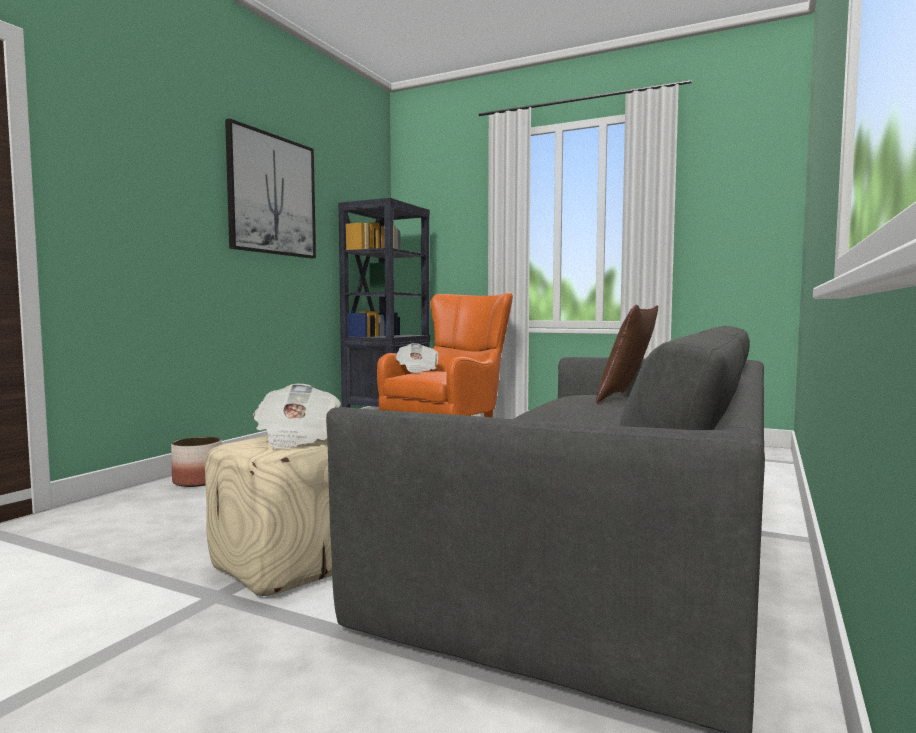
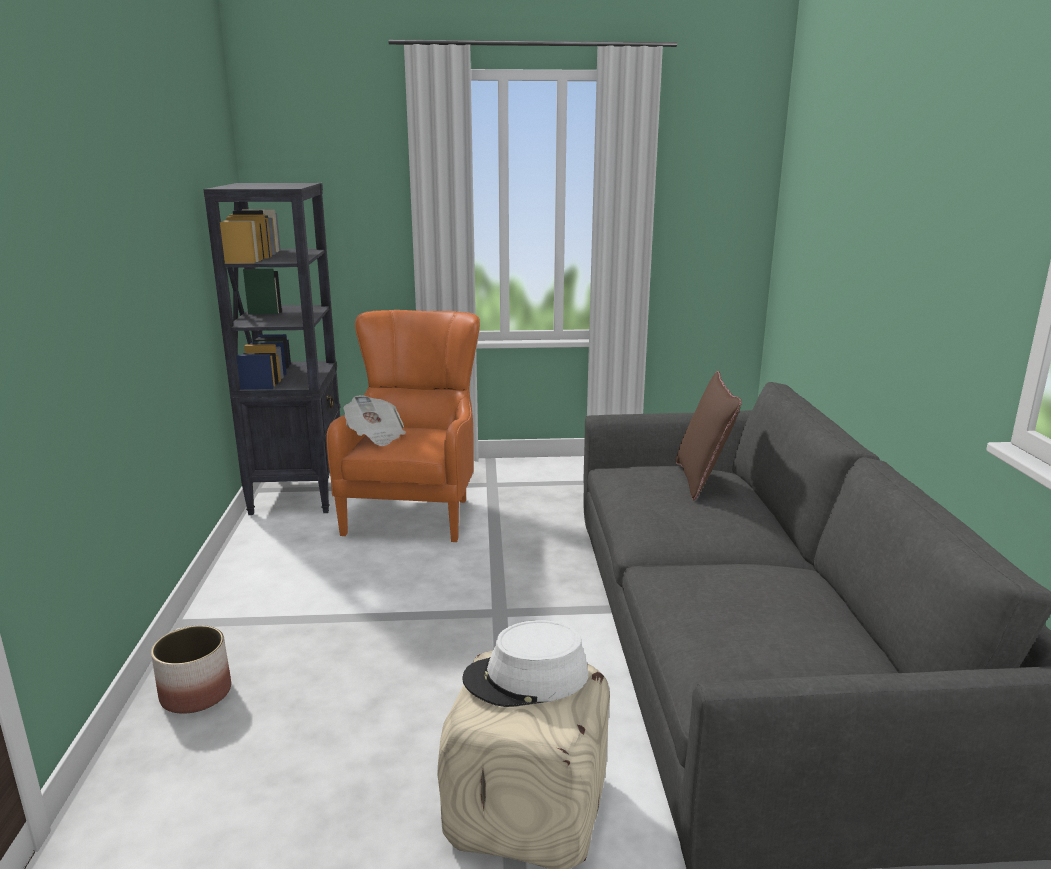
camera: 30 degrees left, 15 degrees up
(272, 195) = (147, 213): picture -> none
(296, 439) = (526, 678): newspaper -> white hat

